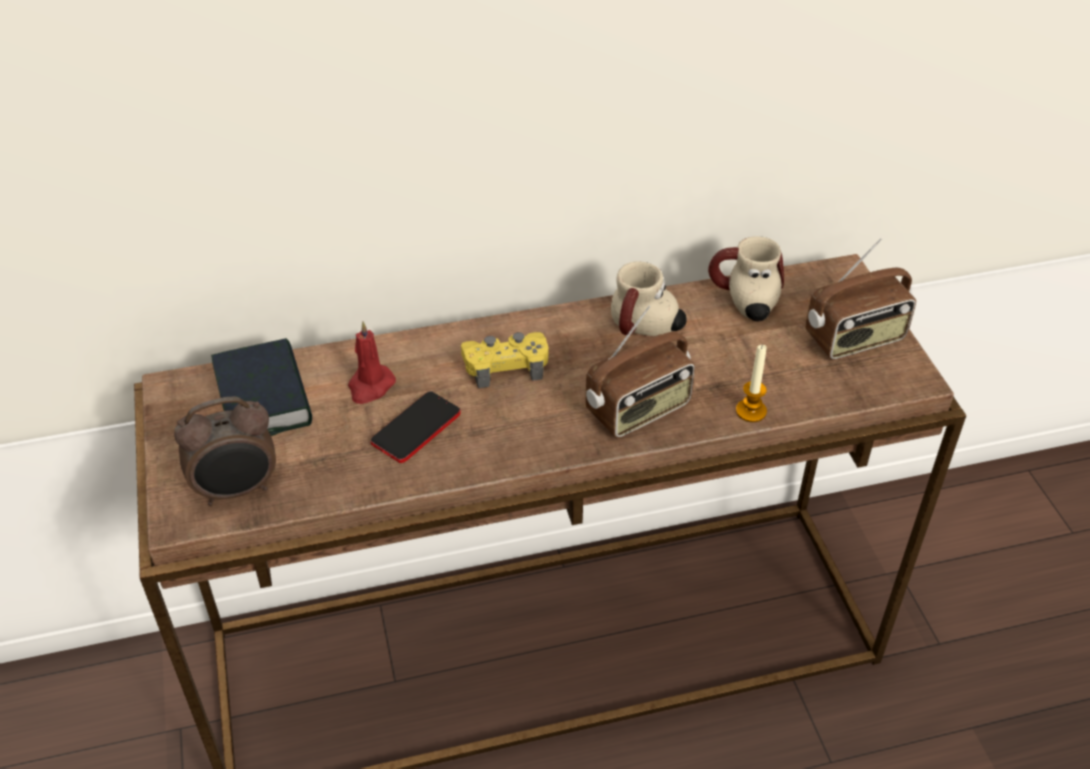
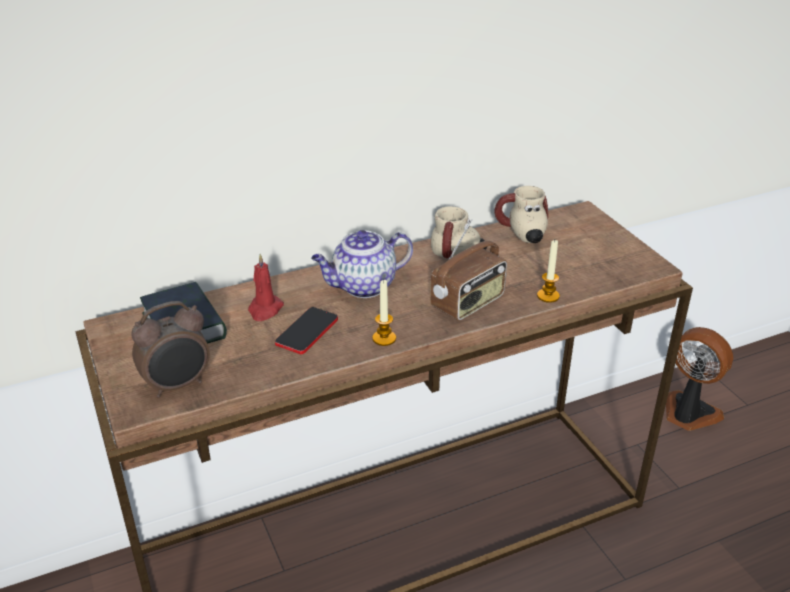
camera: 10 degrees left, 10 degrees down
(506, 365) = (363, 286): yellow game controller -> teapot
(513, 452) = (384, 338): none -> candle
(855, 339) = (605, 248): radio -> none
(982, 535) = (688, 414): none -> fan

